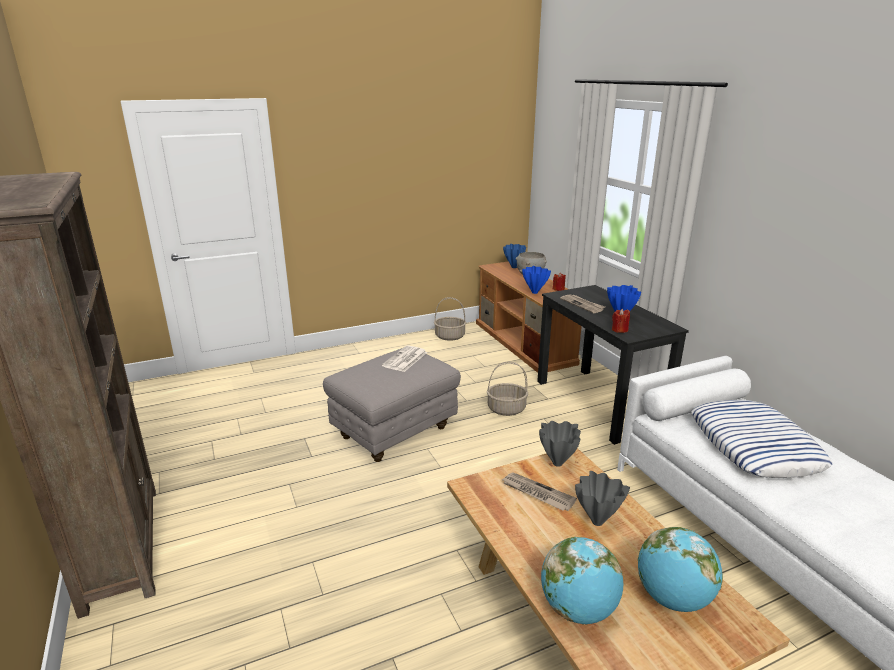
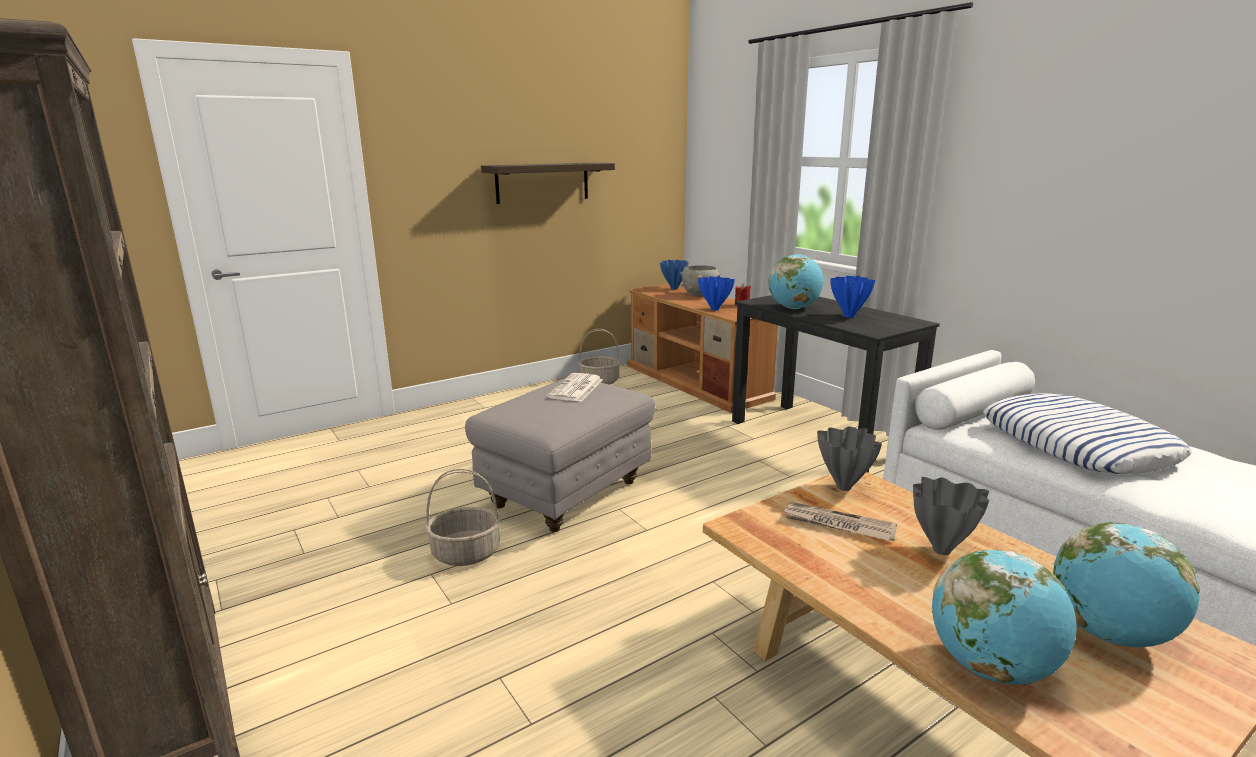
camera: 10 degrees left, 5 degrees down
(411, 185) = (542, 182): none -> shelf
(507, 409) = (707, 454): basket -> basket (466, 553)
(582, 305) = (794, 308): newspaper -> globe
(619, 330) = (858, 327): red candle -> none

